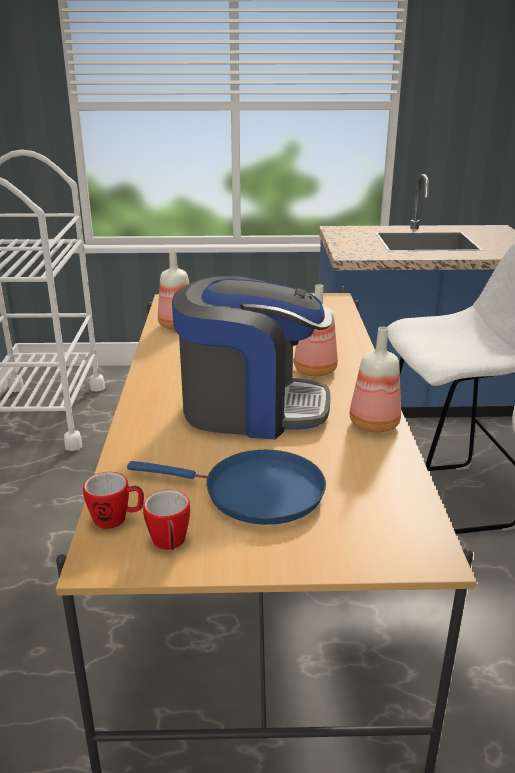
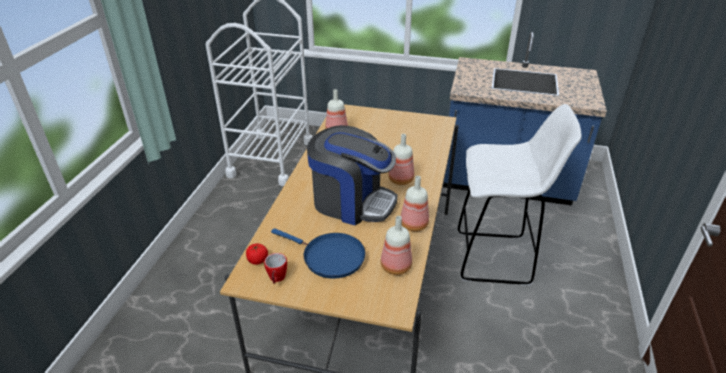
camera: 15 degrees right, 10 degrees up
(117, 519) = (257, 260): mug -> tomato
(380, 487) = (395, 266): none -> bottle

